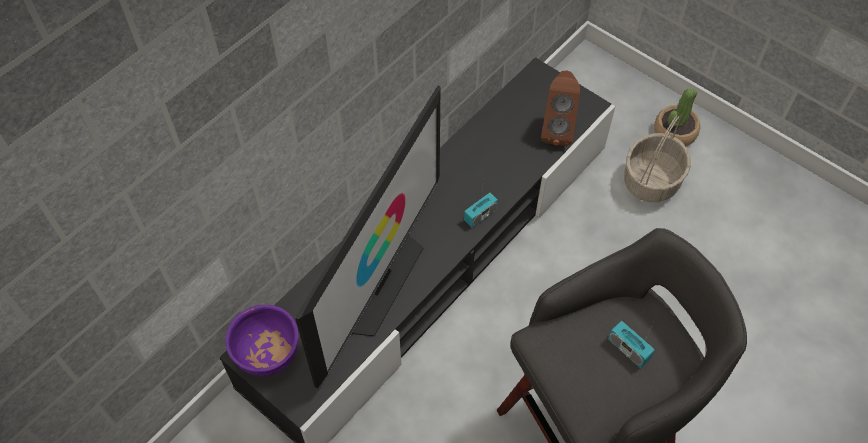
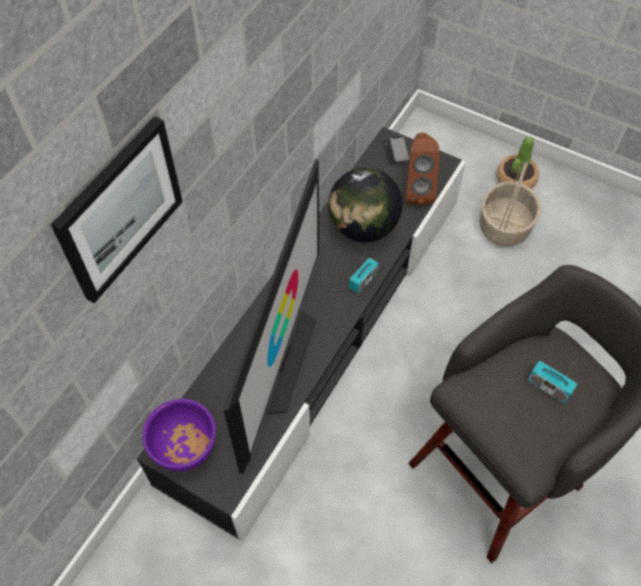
camera: 10 degrees left, 0 degrees up
(220, 112) = (119, 209): none -> picture
(492, 160) = (363, 227): none -> globe
(544, 85) = (396, 151): none -> phone

